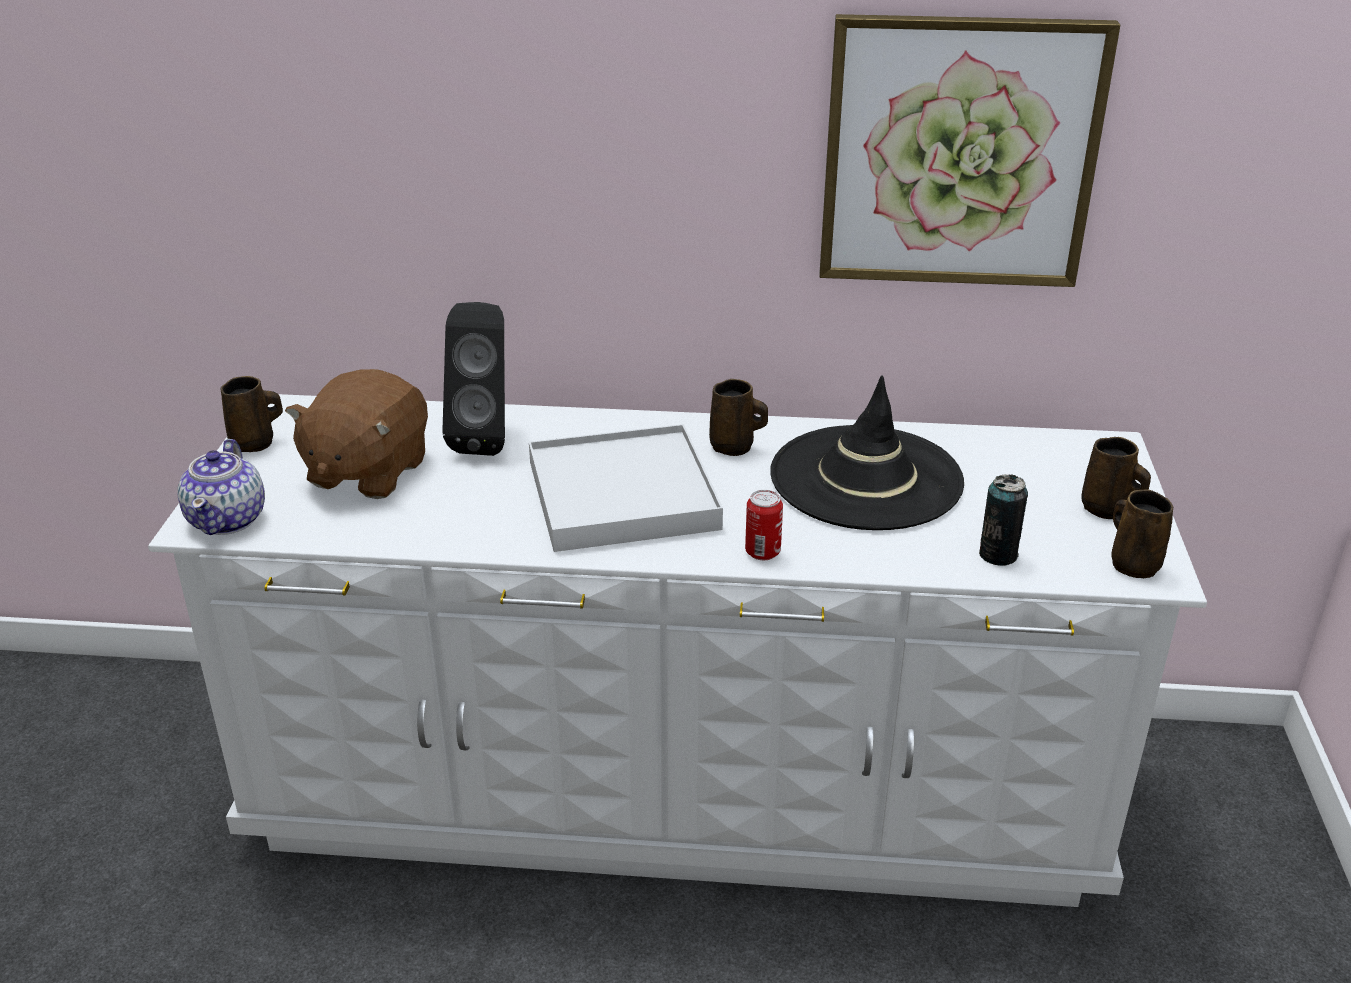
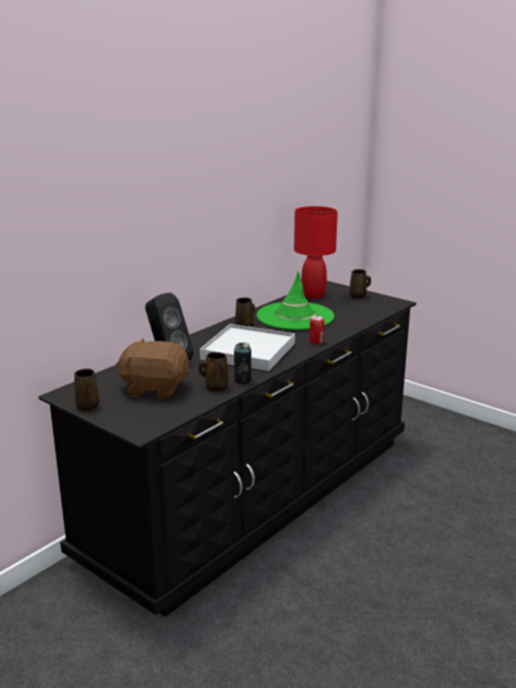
camera: 55 degrees left, 10 degrees down
(228, 519) = (147, 424): teapot -> none
(366, 472) = (155, 389): brown plush toy -> brown plush toy turned 135 degrees clockwise
(676, 787) = (255, 495): white dresser -> black dresser
(866, 478) = (295, 316): black hat -> green hat
(959, 153) = (271, 188): picture -> none
(998, 555) = (362, 315): can -> can (242, 381)
(1019, 455) = (313, 295): none -> red table lamp
(1133, 564) = (389, 303): brown mug -> brown mug (215, 387)

